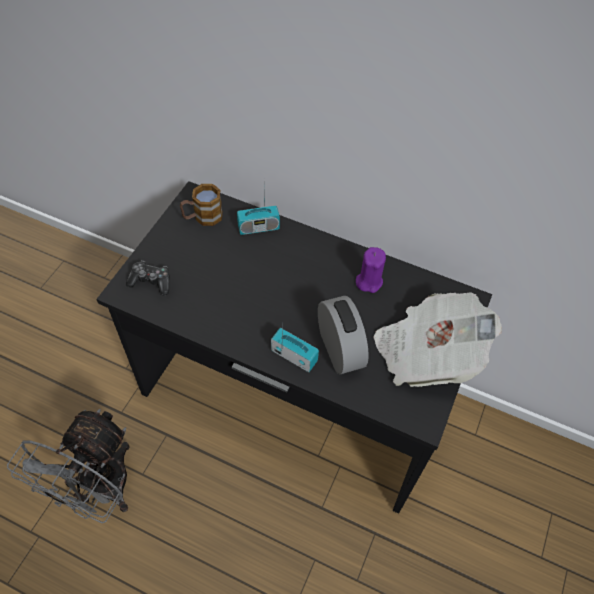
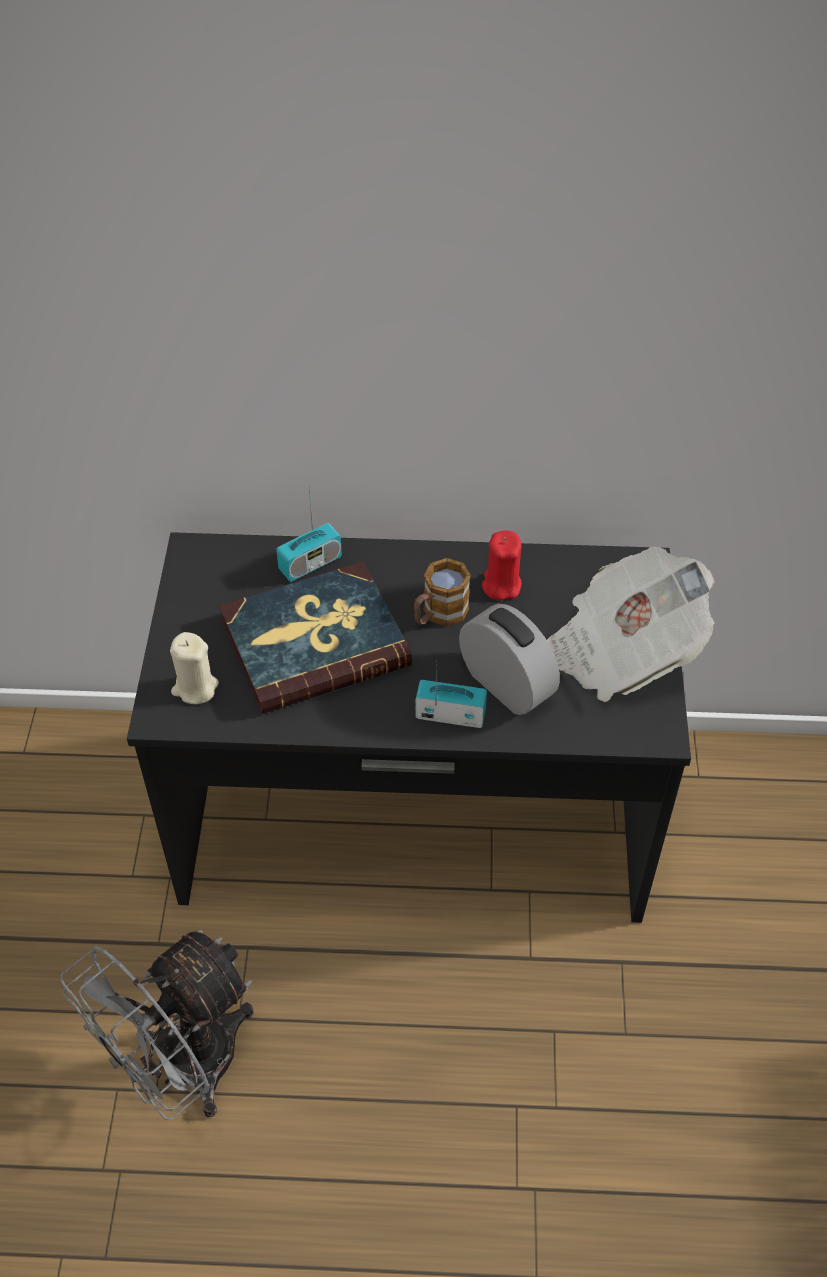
camera: 20 degrees left, 5 degrees down
(99, 491) = (183, 1068): grey fan -> grey fan turned 45 degrees clockwise
(151, 281) = (195, 688): game controller -> beige candle
(202, 217) = (221, 576): mug -> mug (439, 614)
(235, 278) = (314, 642): none -> book
(368, 281) = (501, 585): purple candle -> red candle

